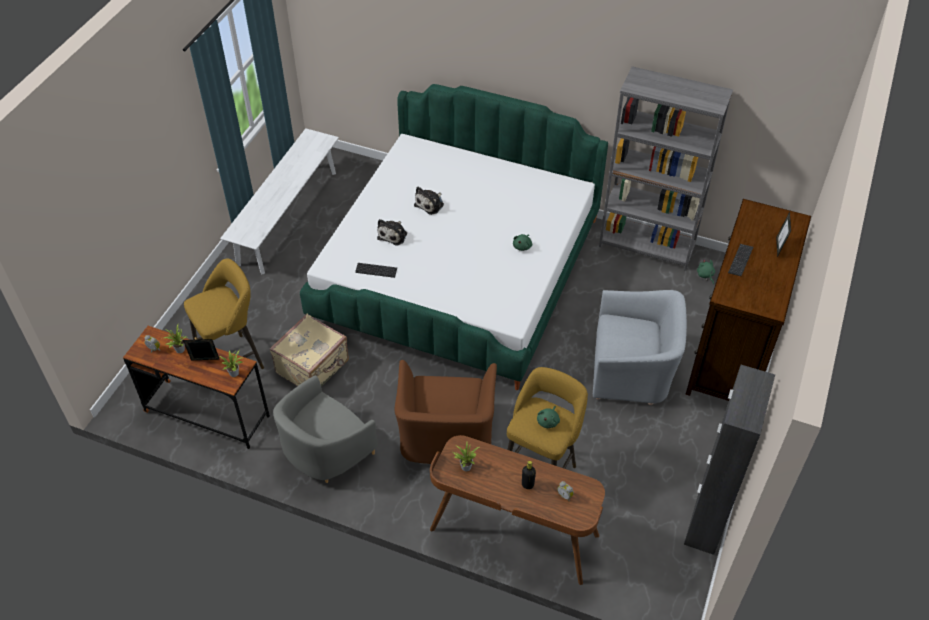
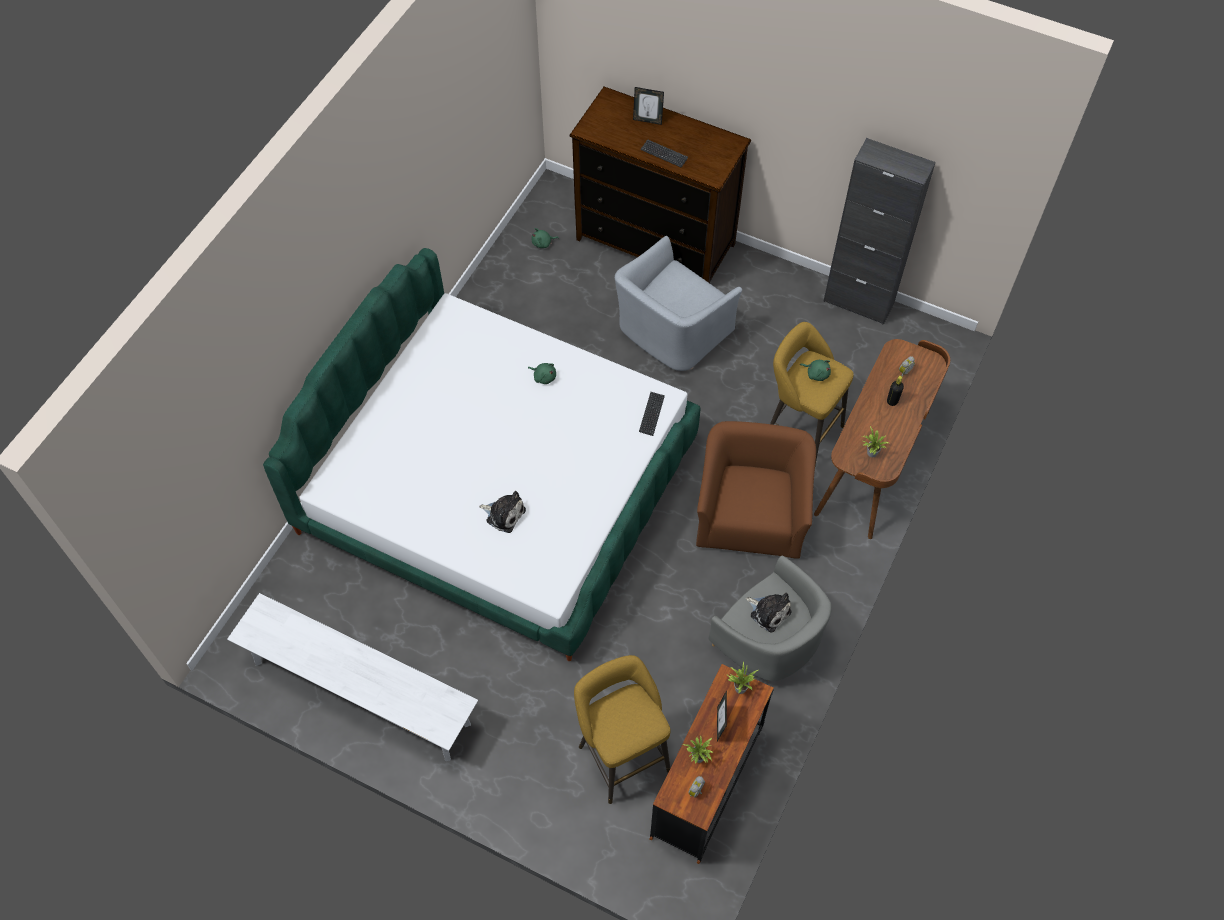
camera: 85 degrees left, 10 degrees up
(313, 367) = (642, 655): beige suitcase -> none
(376, 271) = (566, 536): keyboard -> keyboard (651, 414)
(430, 204) = (453, 469): plush toy -> plush toy (768, 612)
(446, 435) = (750, 515): brown armchair -> brown armchair turned 90 degrees counterclockwise
(632, 370) = (672, 331): grey armchair -> grey armchair turned 150 degrees counterclockwise
(647, 246) = (489, 288): grey bookcase -> none

